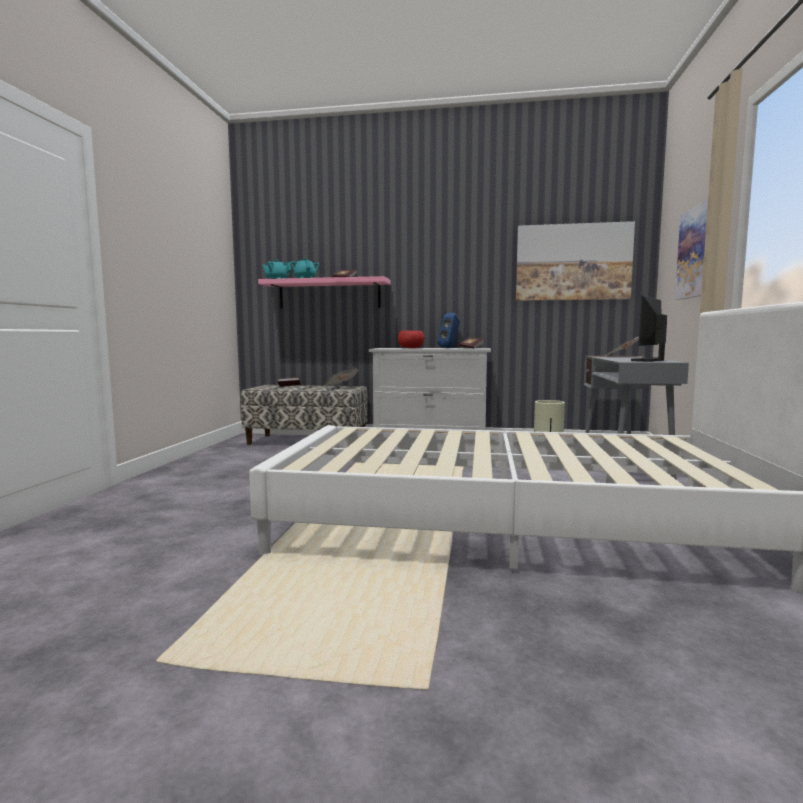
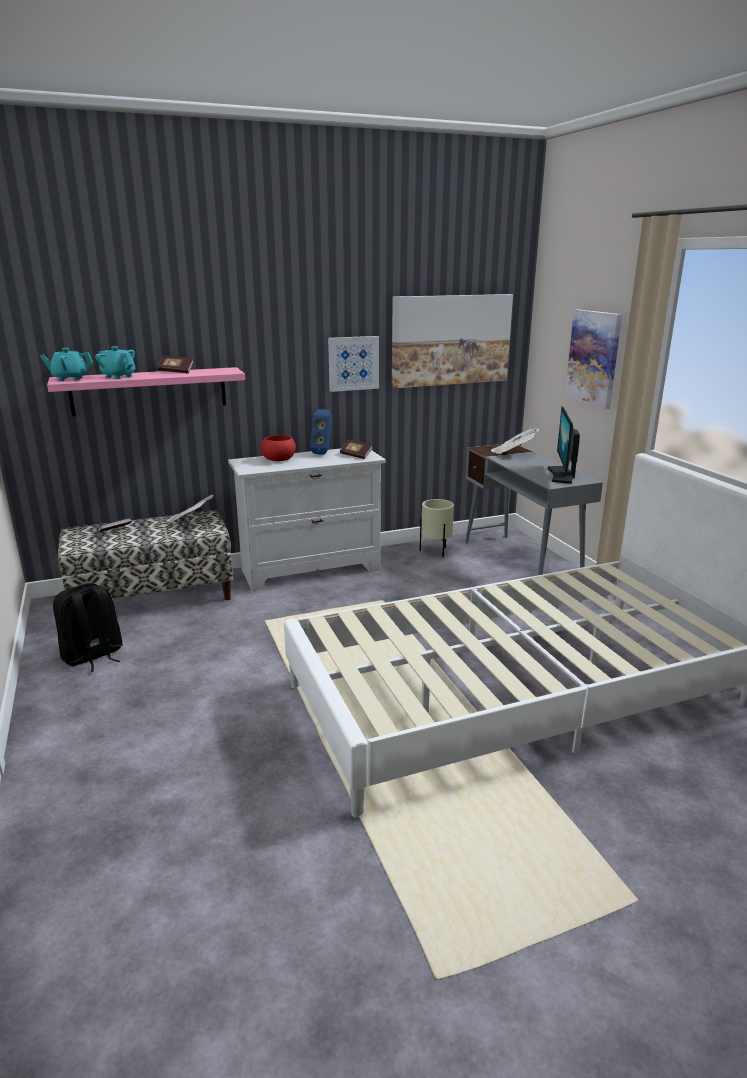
camera: 30 degrees left, 15 degrees up
(234, 456) = (93, 656): none -> black backpack
(482, 279) = (353, 363): none -> picture

